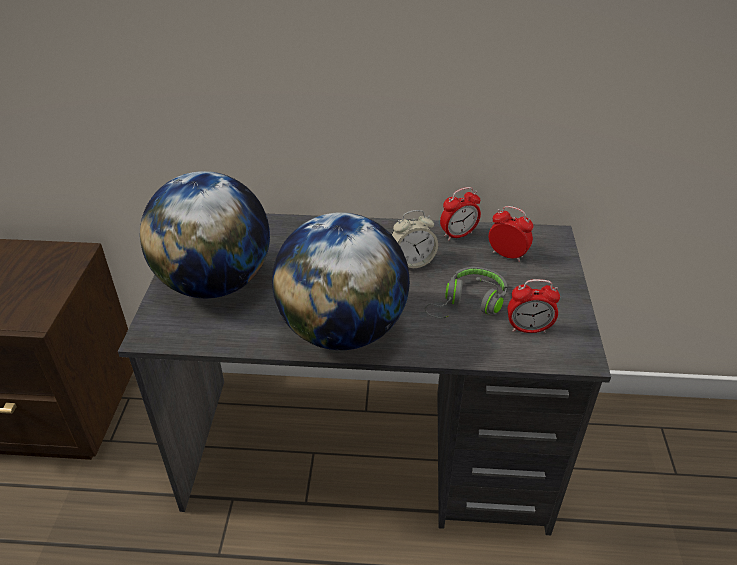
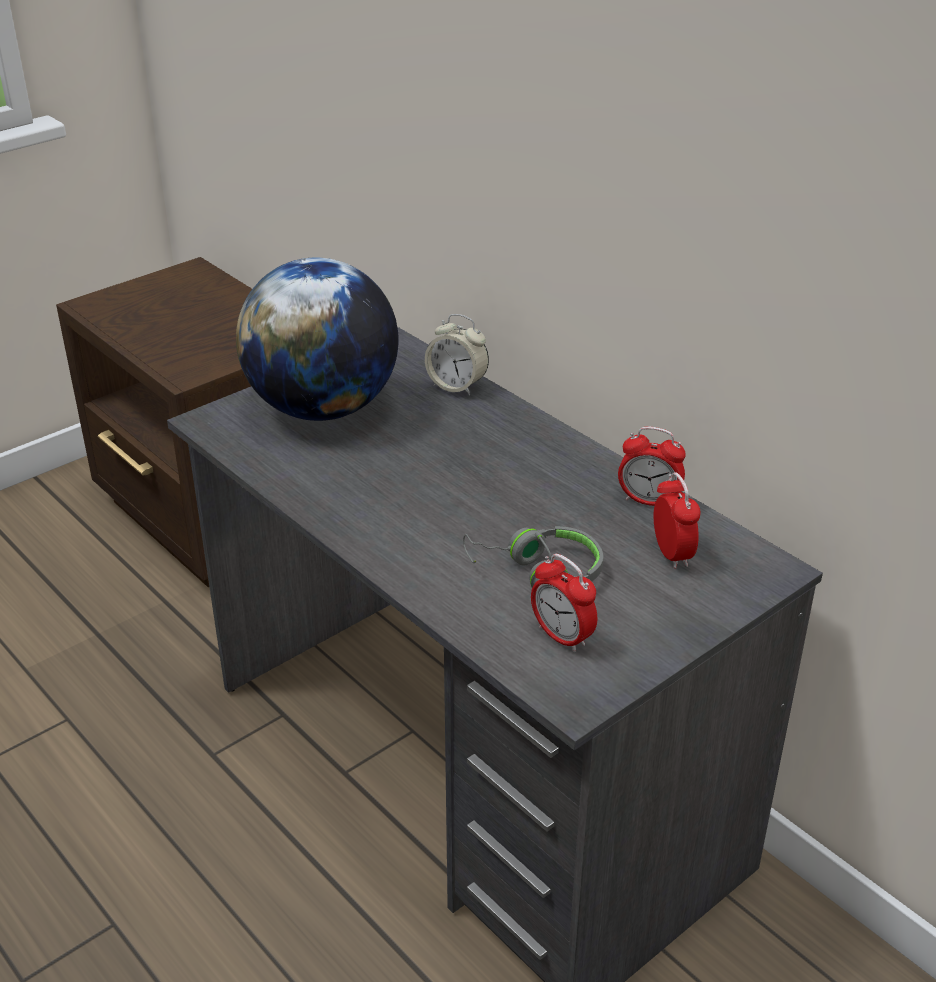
camera: 45 degrees right, 5 degrees down
(342, 330) = (369, 517): globe -> none
(412, 261) = (546, 497): alarm clock -> alarm clock (457, 386)

